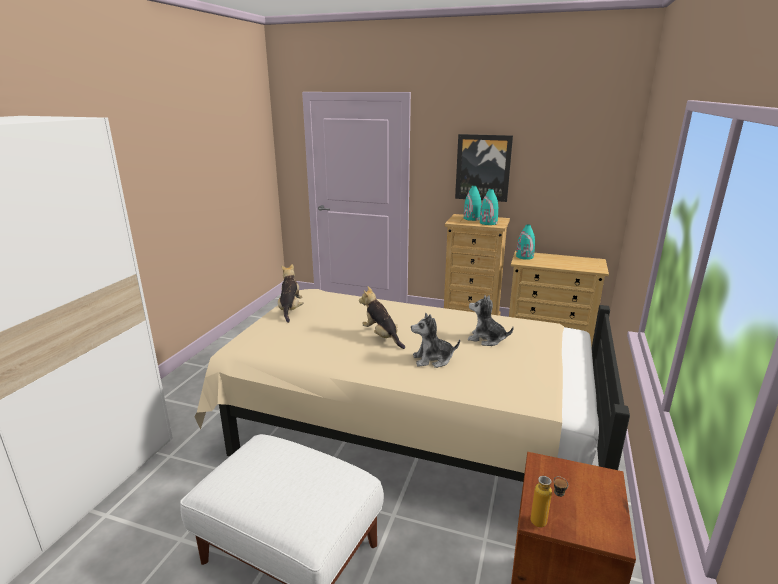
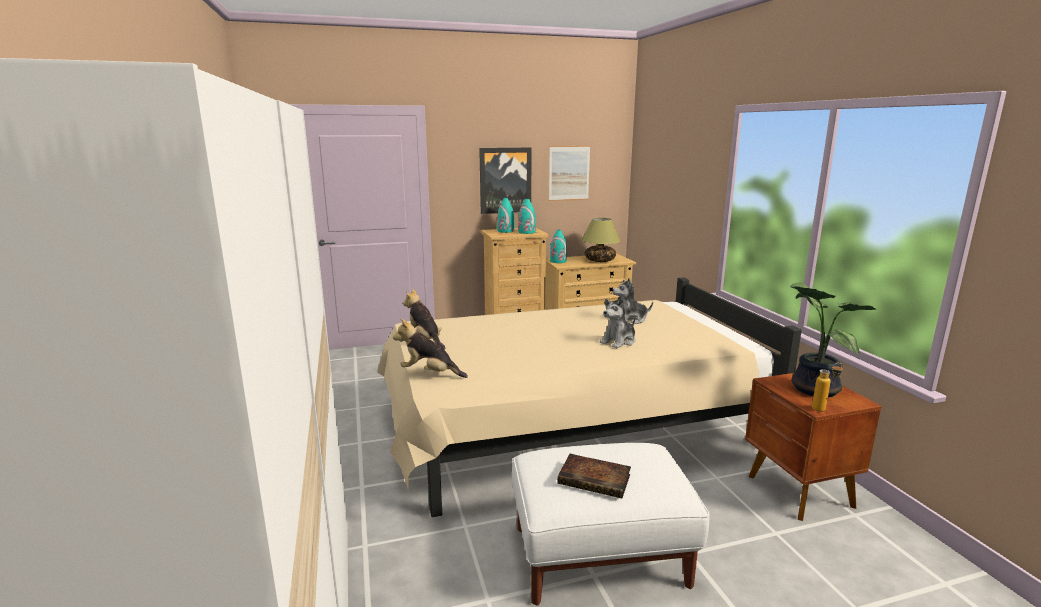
camera: 35 degrees left, 5 degrees down
(264, 485) = (596, 480): none -> book
(382, 337) = (551, 338): plush toy -> plush toy (430, 373)
(555, 165) = (569, 173): none -> picture
(569, 264) = (599, 260): none -> table lamp
(576, 493) = (811, 388): none -> potted plant

